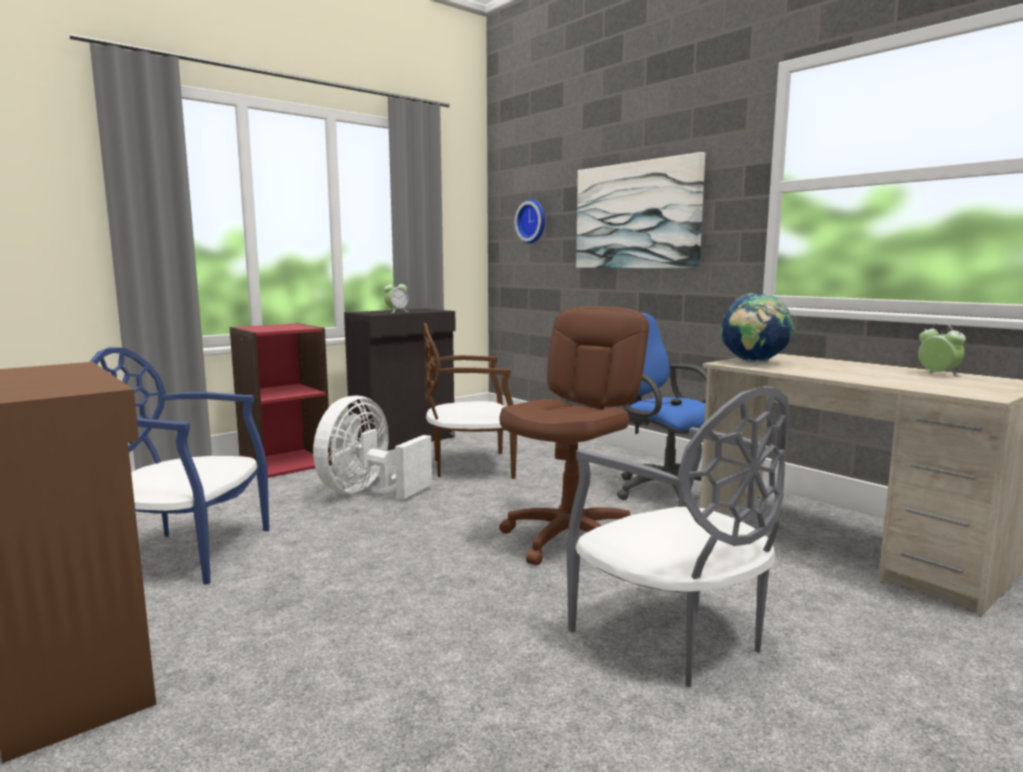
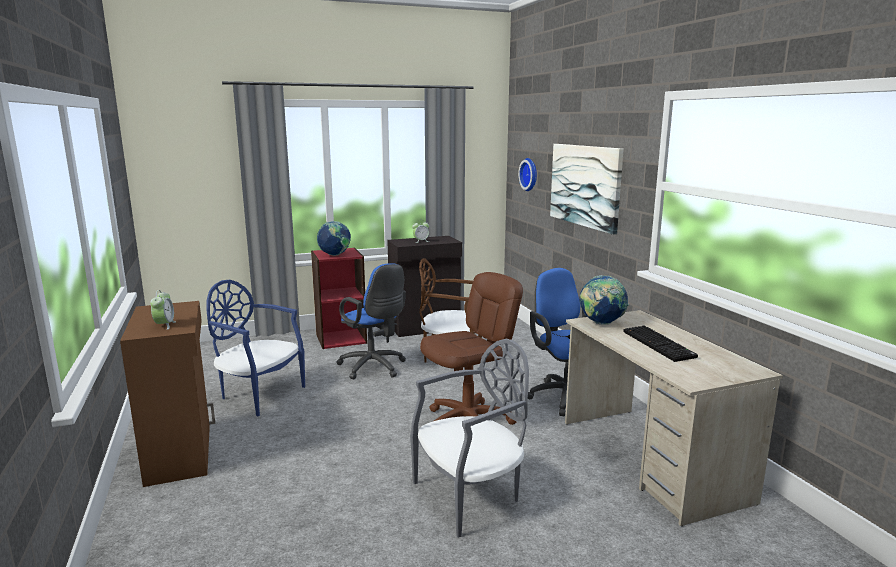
camera: 20 degrees right, 5 degrees up
(277, 328) = (335, 255): none -> globe
(367, 492) = (374, 368): white fan -> blue office chair
(674, 637) = (470, 496): grey chair -> grey chair turned 105 degrees counterclockwise
(863, 372) = (660, 344): none -> keyboard
(938, 375) = (711, 354): alarm clock -> alarm clock (164, 325)

